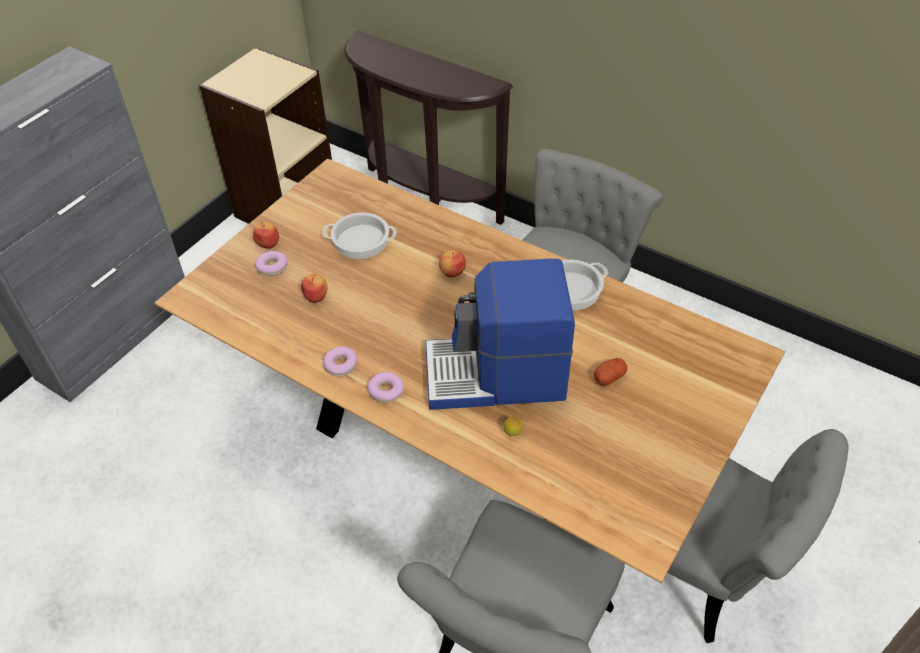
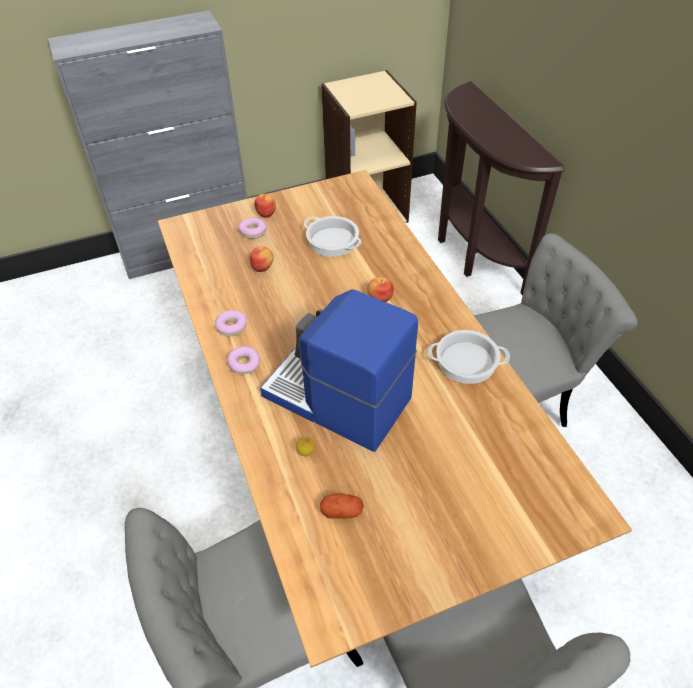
camera: 35 degrees right, 0 degrees up
(609, 377) = (432, 454): potato -> potato (342, 511)

